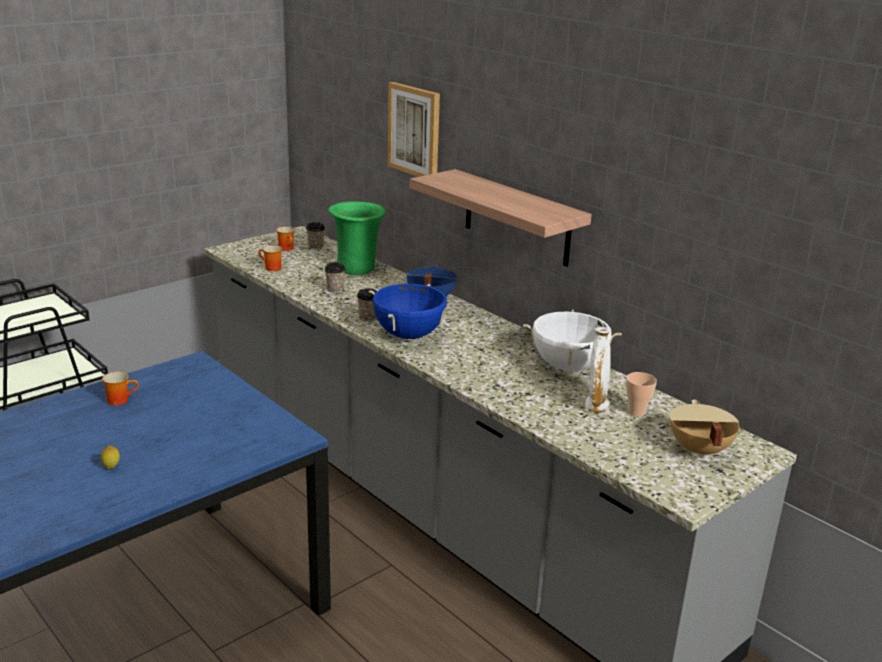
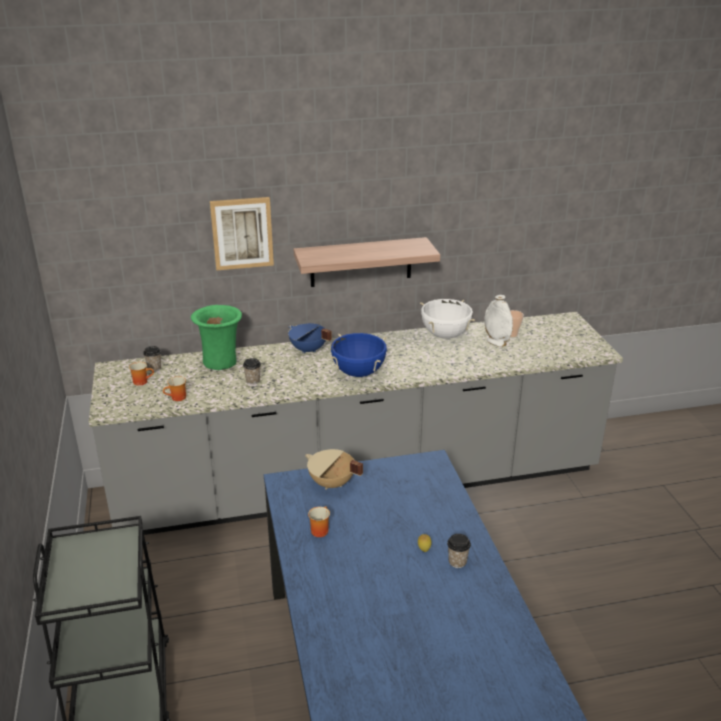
camera: 60 degrees left, 5 degrees up
(368, 317) = (316, 380): cup -> cup (457, 562)
(698, 450) = (560, 332): beige cooking pot -> beige cooking pot (331, 483)

